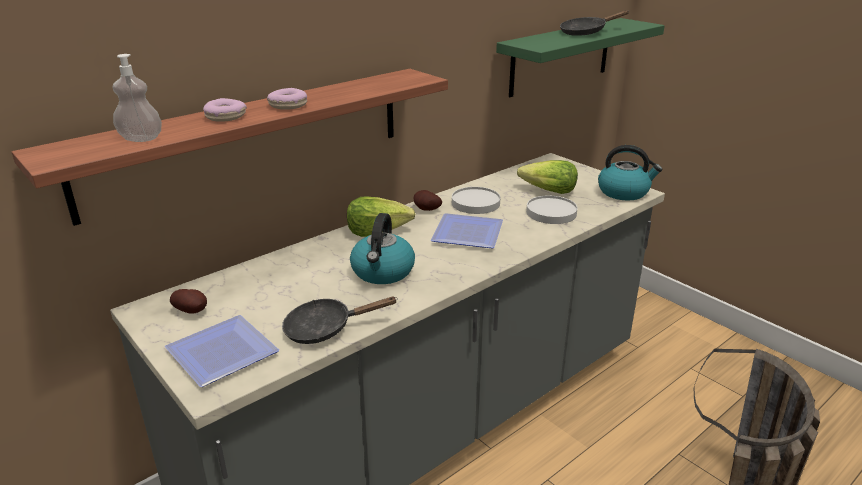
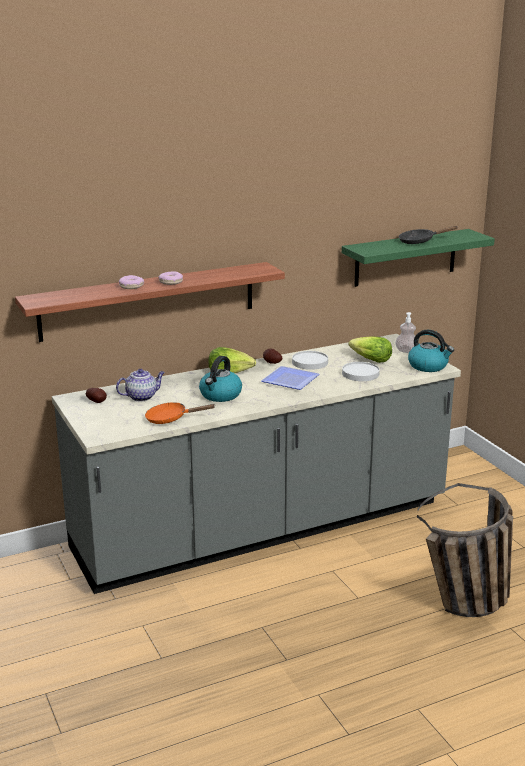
camera: 15 degrees right, 5 degrees down
(141, 139) = (81, 295): soap dispenser -> soap dispenser (406, 351)
(218, 353) = (106, 422): plate -> none
(263, 291) = (142, 397): none -> teapot
(325, 328) = (170, 419): black frying pan -> orange frying pan

